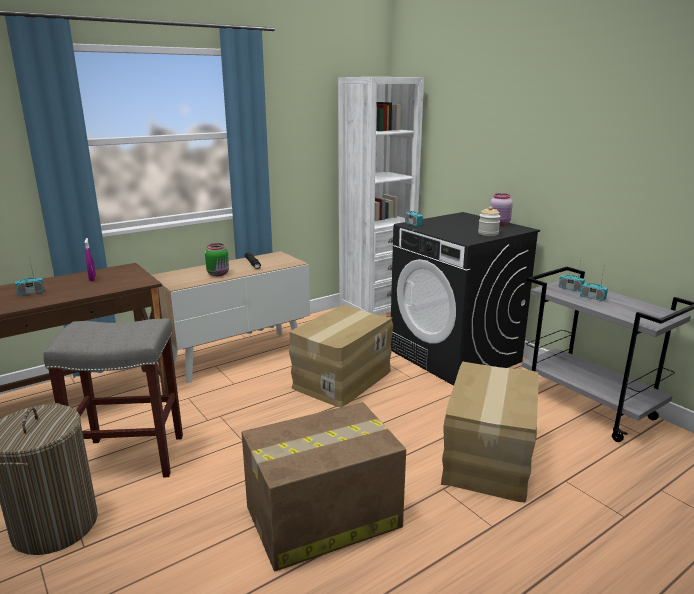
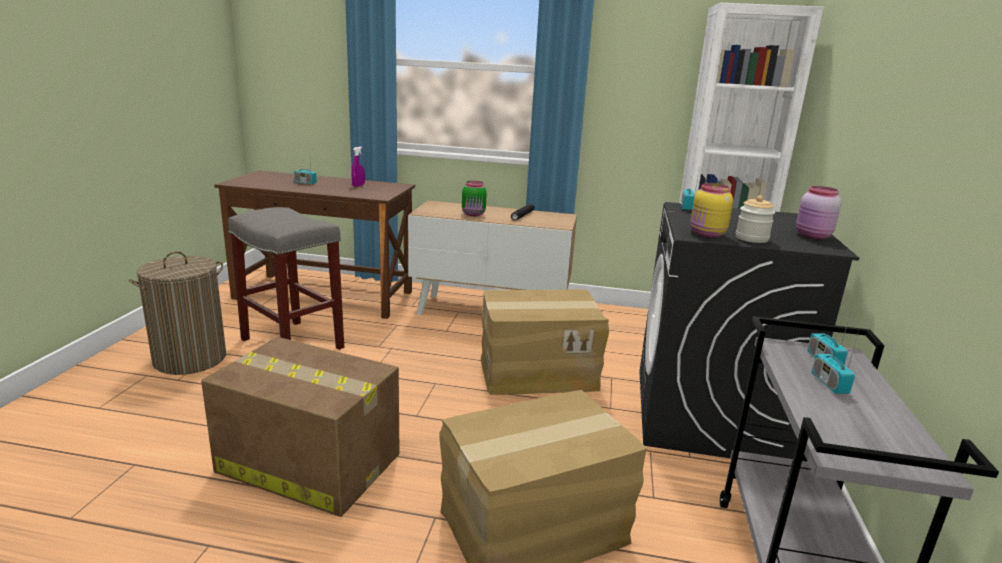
camera: 45 degrees right, 0 degrees up
(469, 237) = (707, 234): none -> yellow jar

